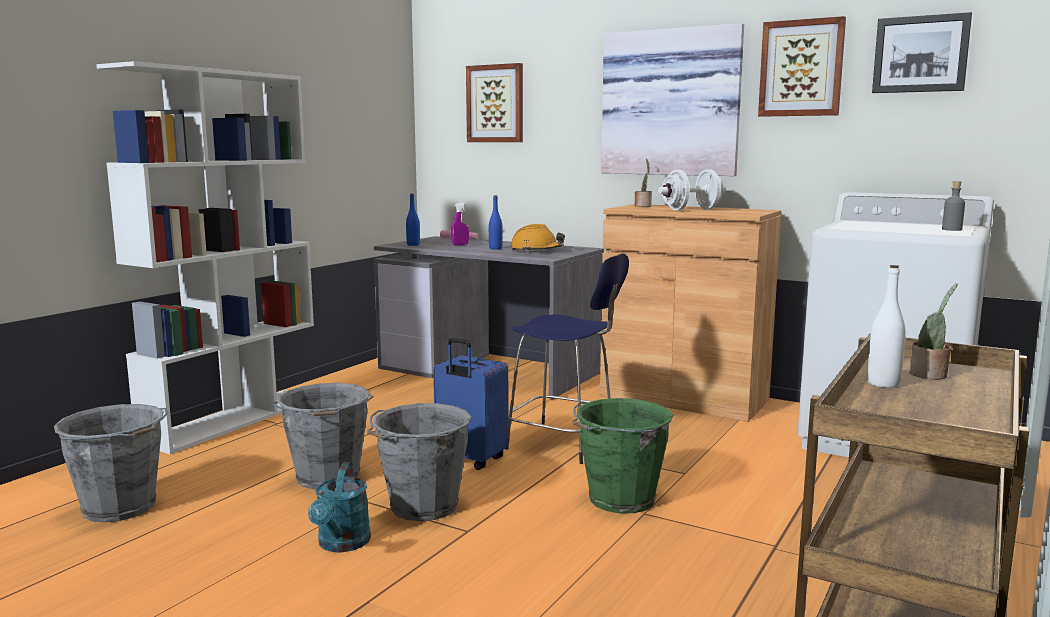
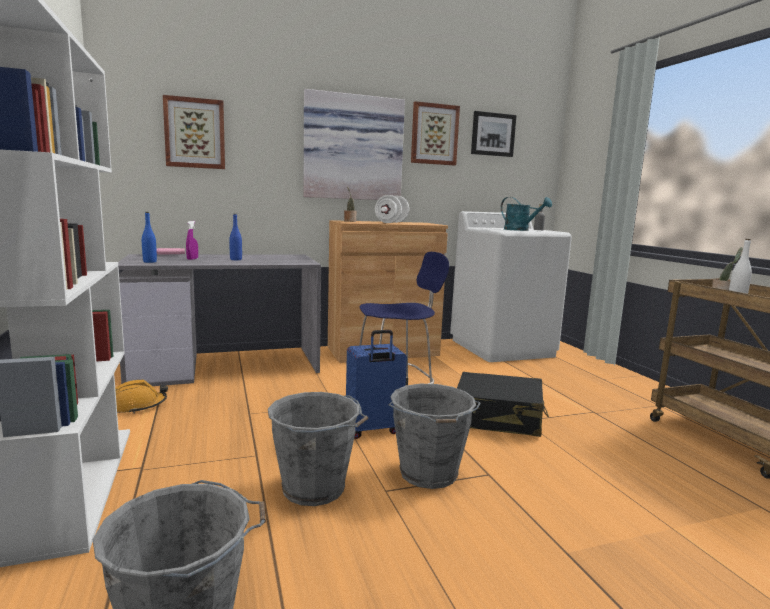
camera: 50 degrees left, 0 degrees up
(342, 545) = (456, 529): turquoise watering can -> turquoise watering can (521, 230)
(536, 250) = (273, 259): orange hard hat -> orange hard hat (136, 406)
(619, 500) = (498, 418): green bucket -> black suitcase

